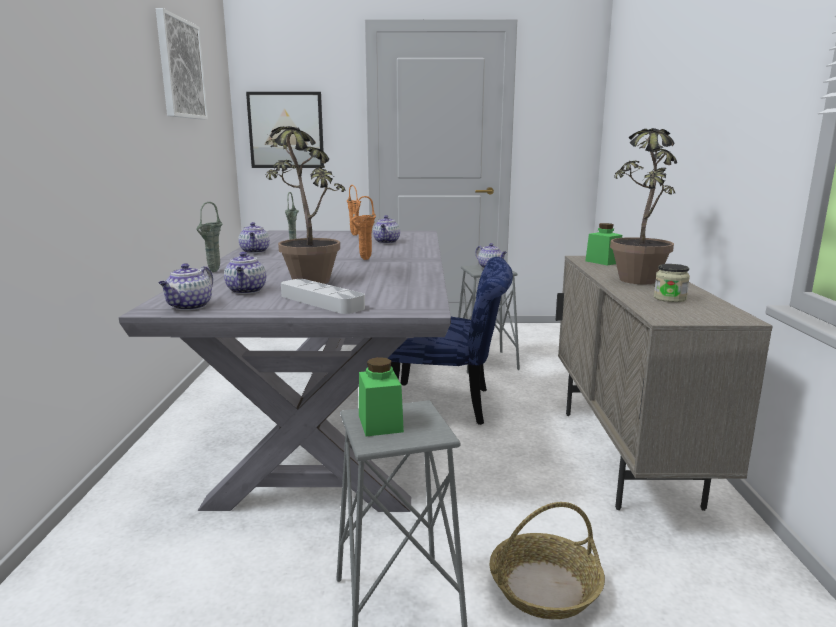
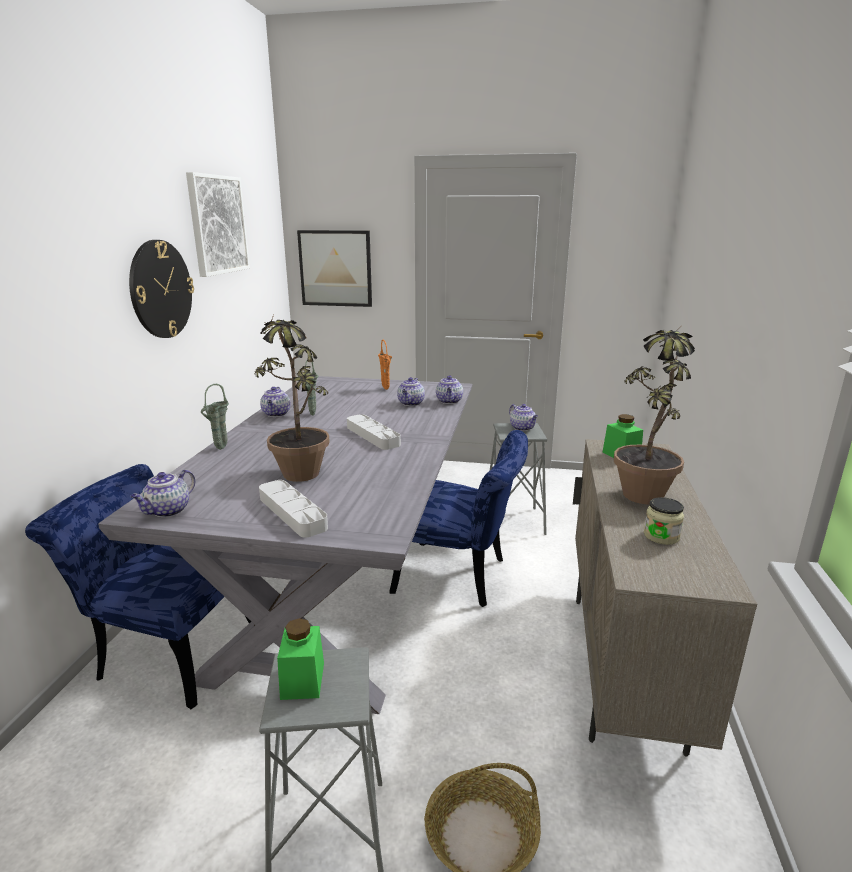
camera: 10 degrees right, 5 degrees up
(136, 118) = (161, 289): none -> wall clock
(166, 486) = (169, 651): none -> blue chair
(247, 291) = (233, 486): teapot -> teapot (449, 401)
(364, 259) = (372, 436): orange vase -> grey tray

